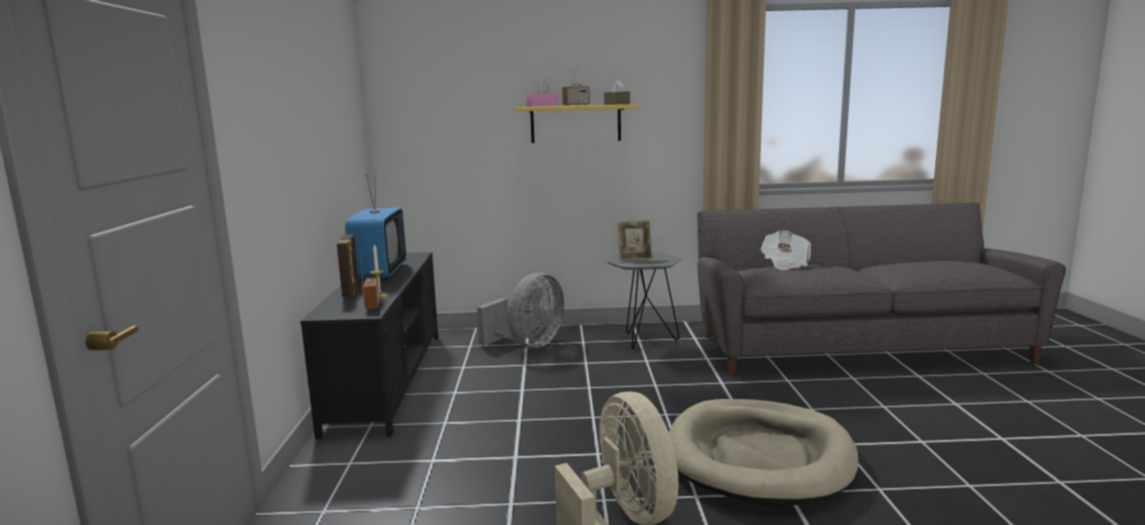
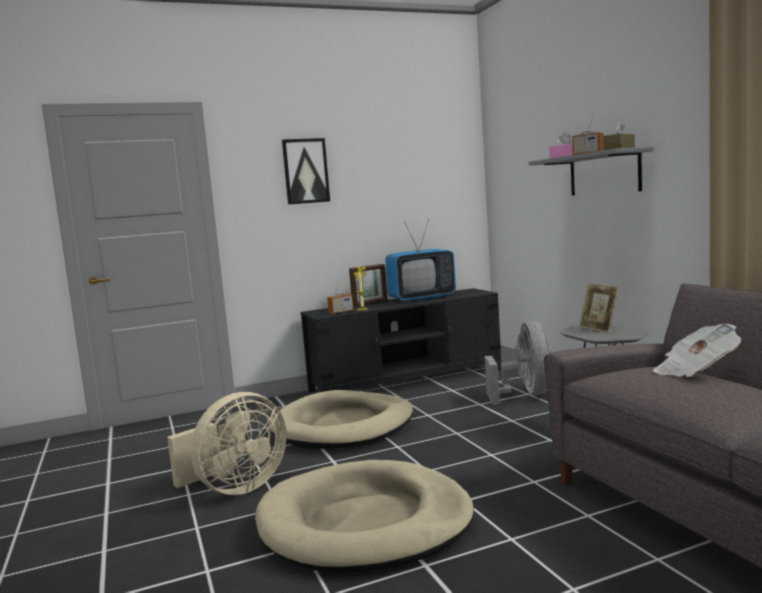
camera: 70 degrees right, 5 degrees down
(279, 98) = (305, 171): none -> picture
(494, 434) = (343, 426): none -> beige dog bed
(528, 345) = (525, 395): grey fan -> grey fan turned 105 degrees counterclockwise
(575, 123) = (604, 173): yellow shelf -> grey shelf

